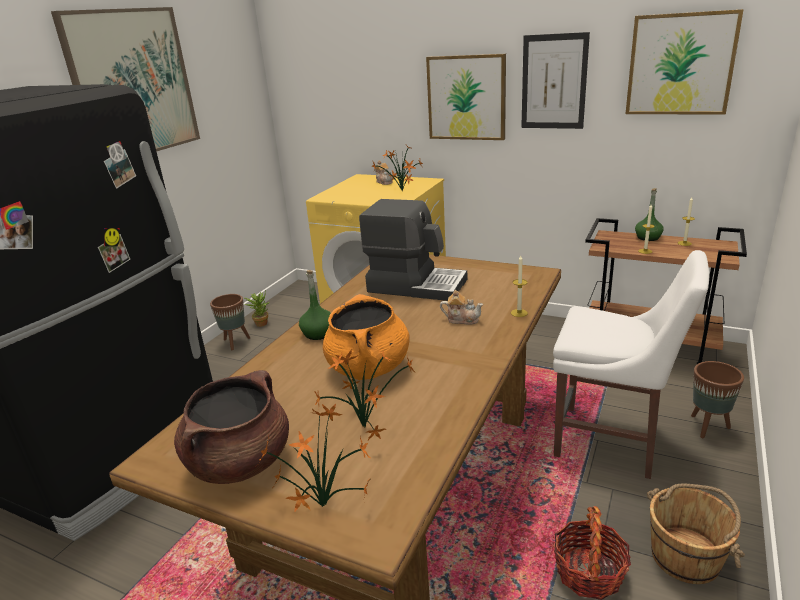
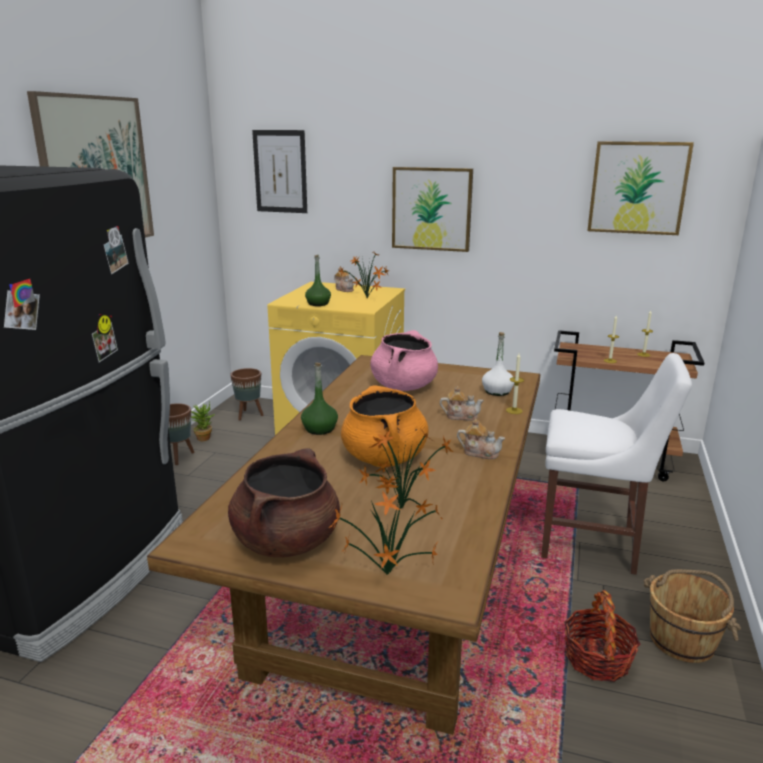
camera: 10 degrees left, 5 degrees down
(416, 285) = (403, 386): coffee machine -> pink cooking pot
(467, 362) = (480, 452): none -> teapot
(509, 290) = (497, 391): none -> white bottle
(554, 82) = (519, 198): picture -> picture (280, 171)
(647, 237) = (608, 349): green bottle -> green bottle (318, 304)
(707, 427) = (678, 527): brown planter -> brown planter (248, 415)

